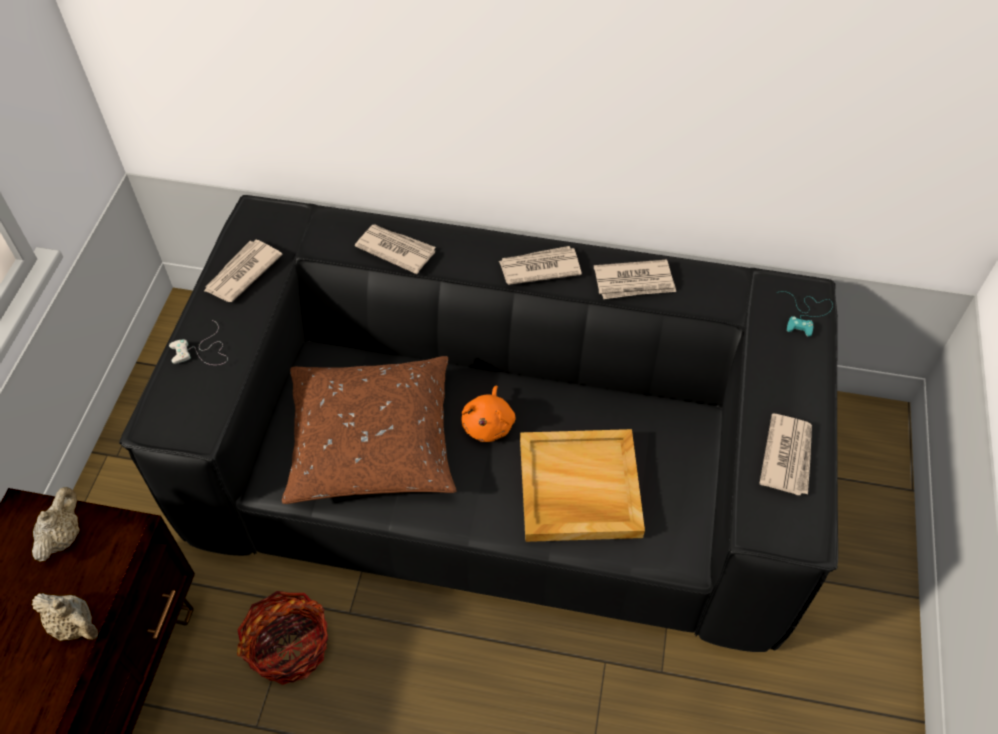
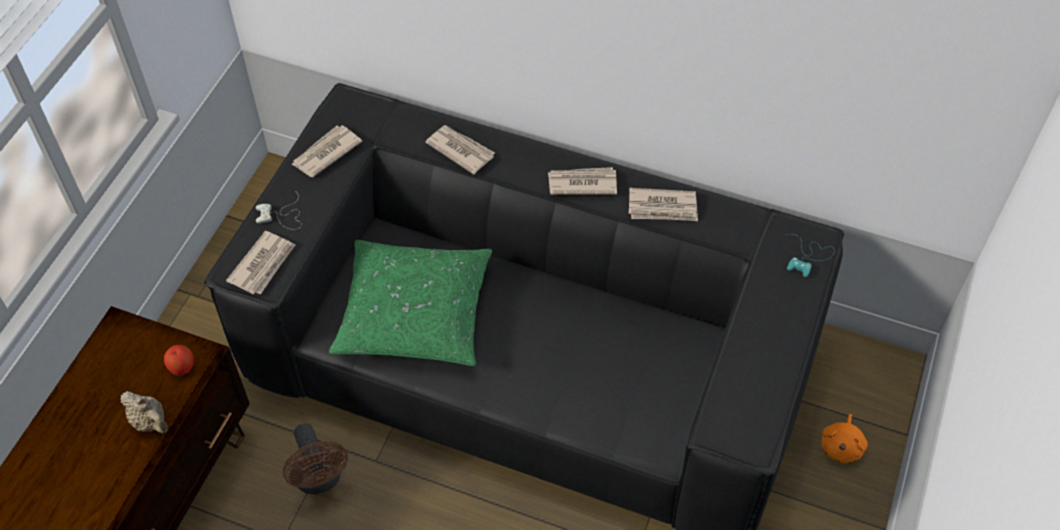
camera: 10 degrees right, 0 degrees up
(63, 536) = (149, 351): beige teapot -> none
(106, 550) = (182, 367): none -> apple
(289, 647) = (320, 480): basket -> brown fan
(371, 440) = (414, 313): brown pillow -> green pillow
(489, 424) = (517, 313): orange plush toy -> orange plush toy (841, 446)
(578, 488) = (583, 380): beige tray -> none
(788, 456) = (757, 376): newspaper -> newspaper (263, 265)

